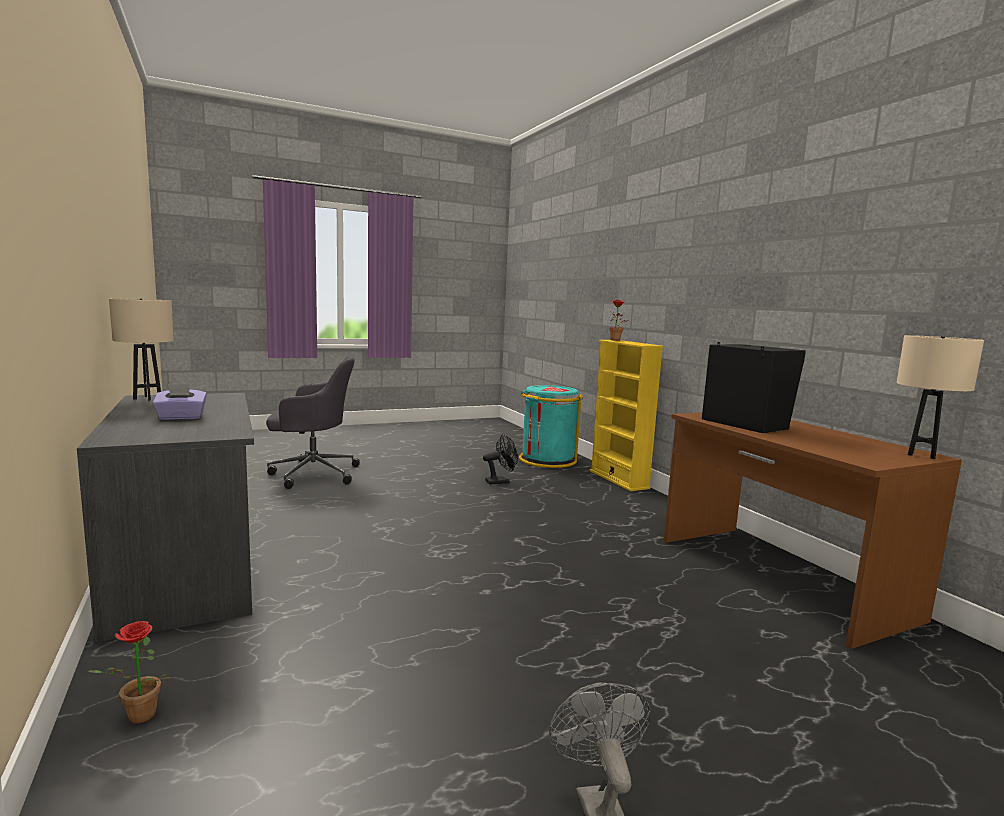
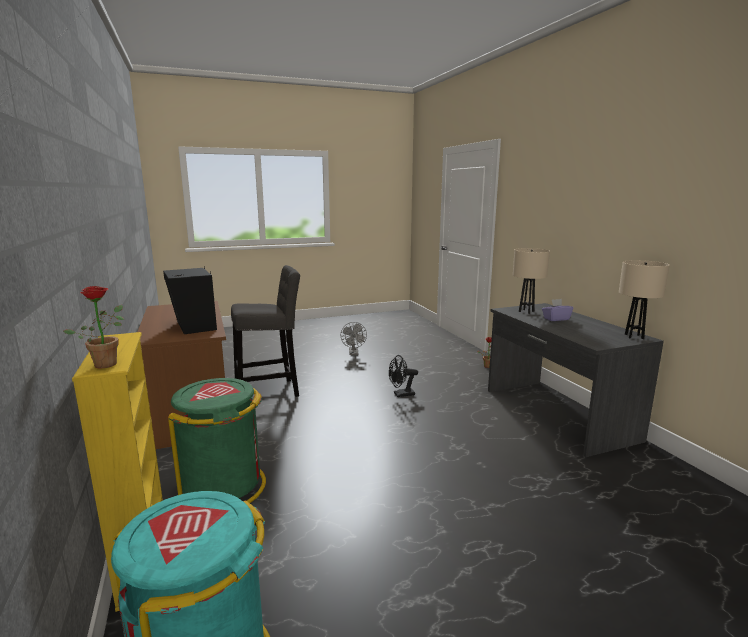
camera: 175 degrees left, 5 degrees up
(312, 473) = (630, 562): grey office chair -> none
(501, 482) = (339, 544): black fan -> black fan (401, 394)
(612, 504) = (224, 487): none -> green trash can
(697, 612) = (270, 391): none -> grey stool
(921, 455) = (161, 307): beige table lamp -> beige table lamp (526, 311)

